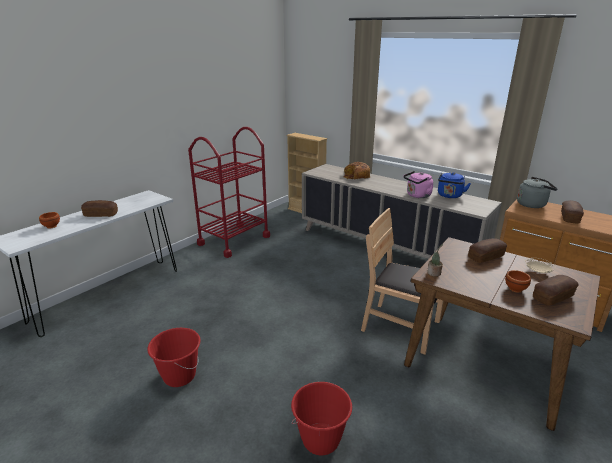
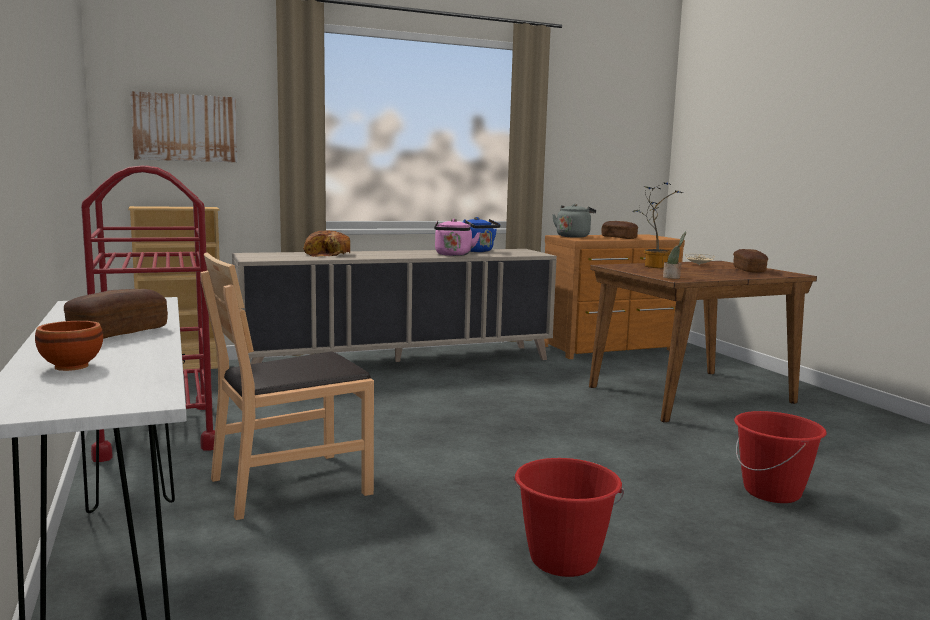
camera: 60 degrees left, 15 degrees down
(318, 95) = (185, 128): none -> picture
(401, 326) = (588, 404): brown chair -> brown chair (290, 485)
(486, 257) = (653, 266): bread -> potted plant
(514, 289) = (726, 272): brown bowl -> none

